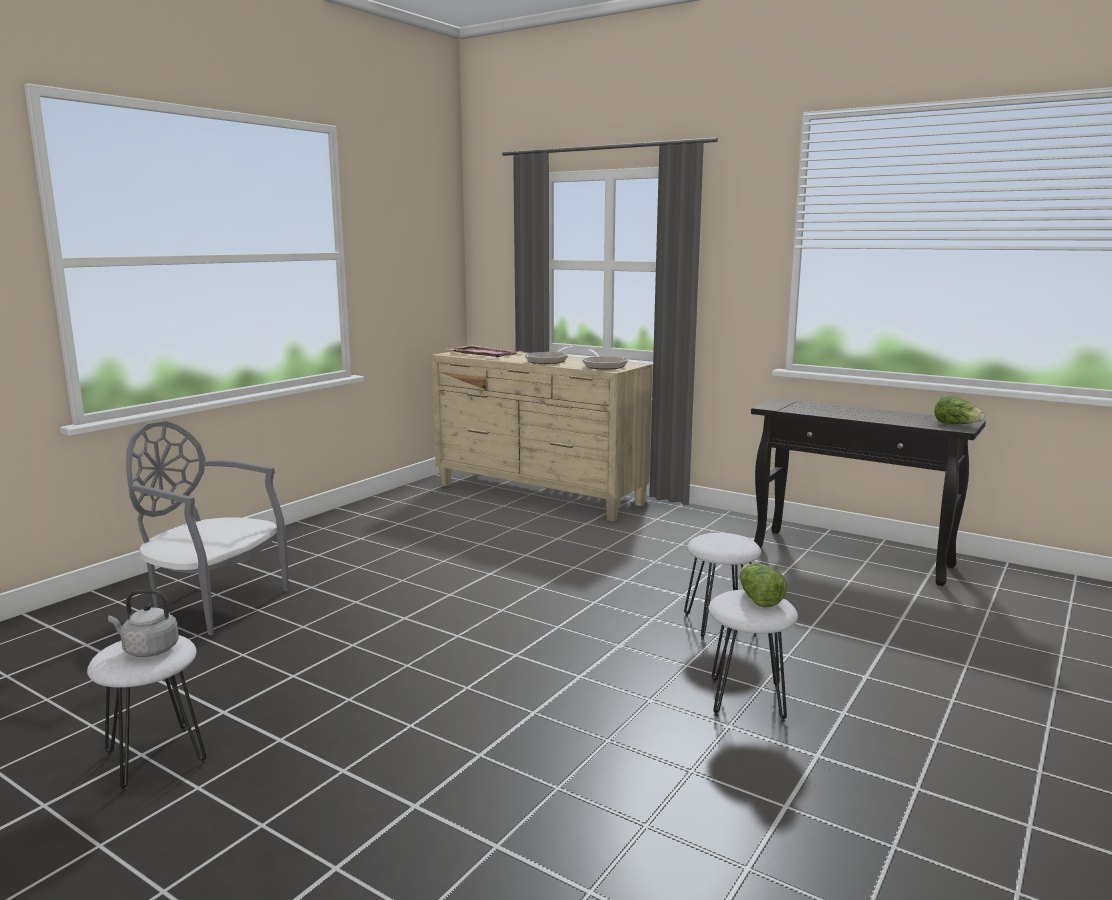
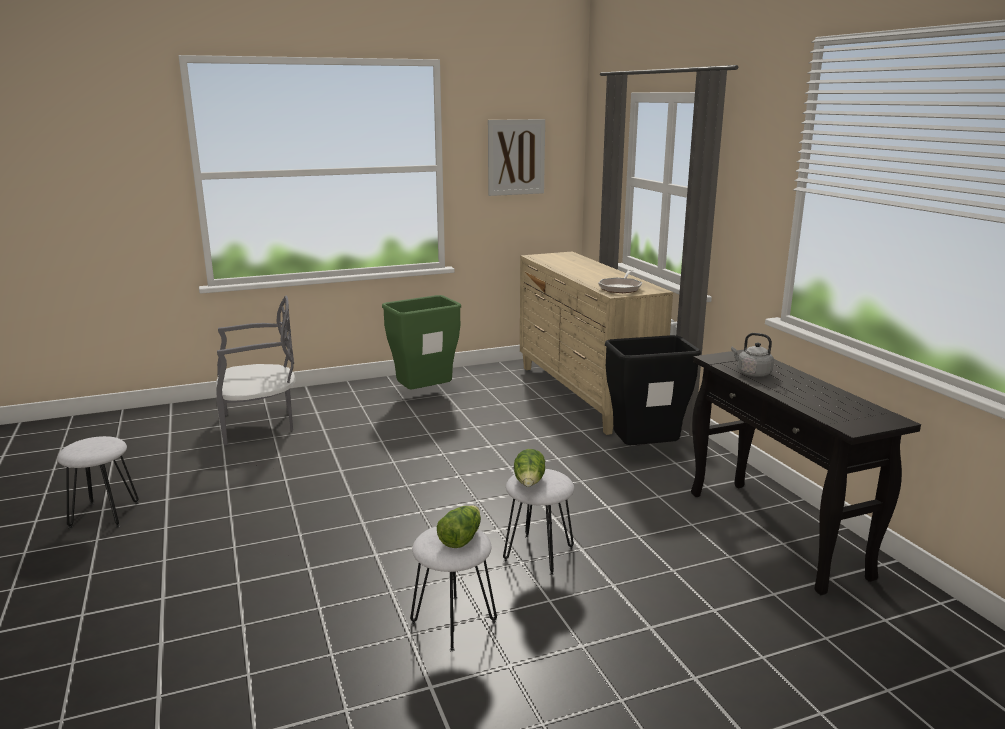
camera: 35 degrees right, 5 degrees up
(148, 650) = (92, 447): grey kettle -> grey kettle (752, 373)
(214, 603) = (259, 425): grey chair -> grey chair turned 105 degrees clockwise
(376, 529) = (425, 395): none -> green trash can
(409, 245) = (516, 157): none -> picture
(483, 353) = (561, 259): pink tray -> none
(548, 360) = (591, 275): frying pan -> none
(667, 526) = (645, 452): none -> black trash can
(957, 425) = (861, 422): lettuce -> lettuce (529, 482)

